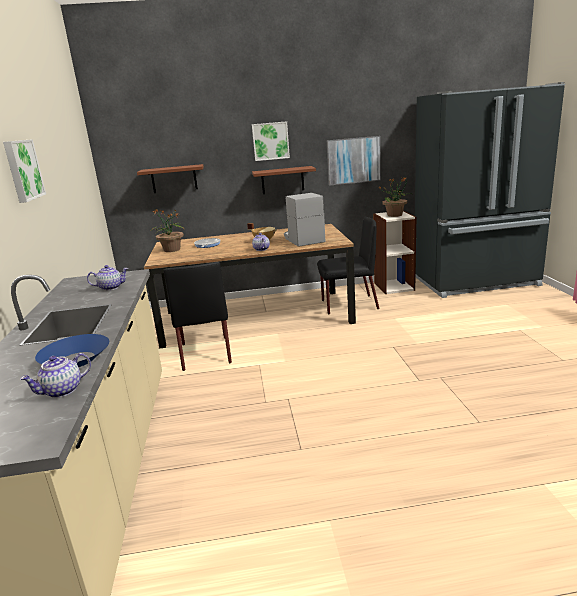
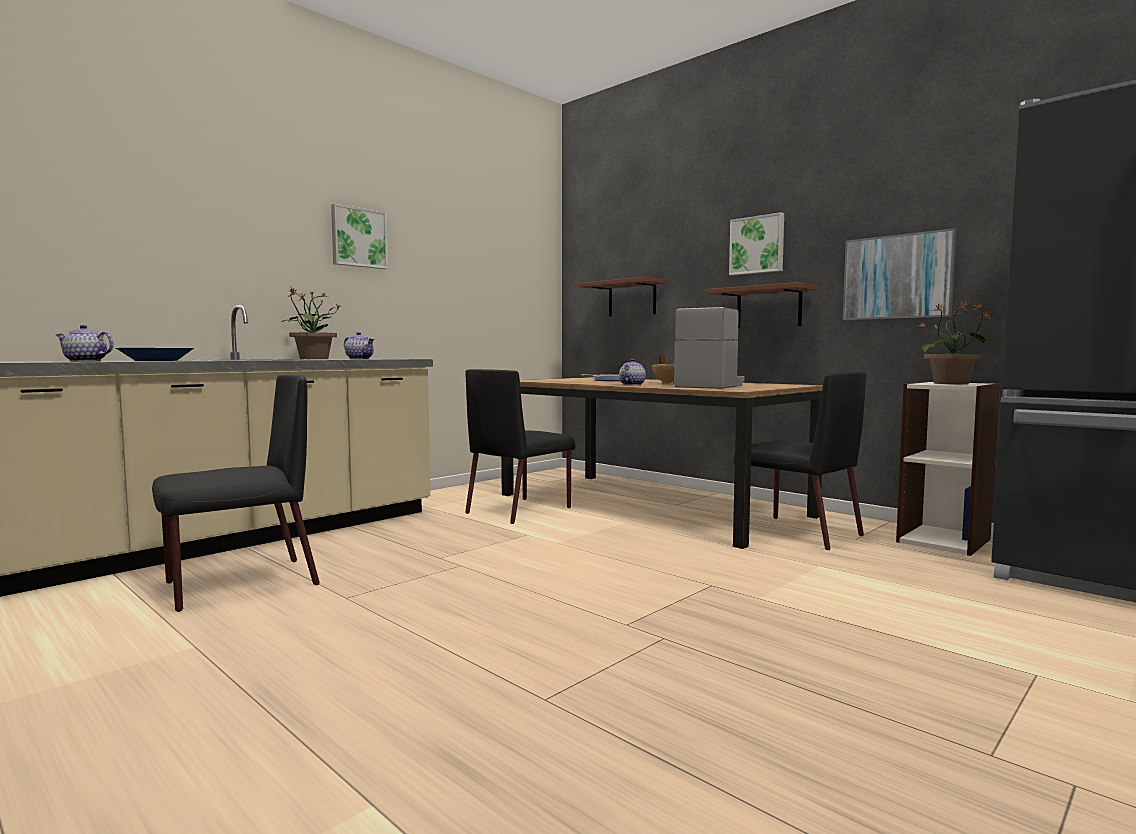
camera: 50 degrees right, 15 degrees down
(172, 250) = (569, 379): potted plant -> potted plant (313, 358)
(223, 489) = (239, 584): none -> black chair

